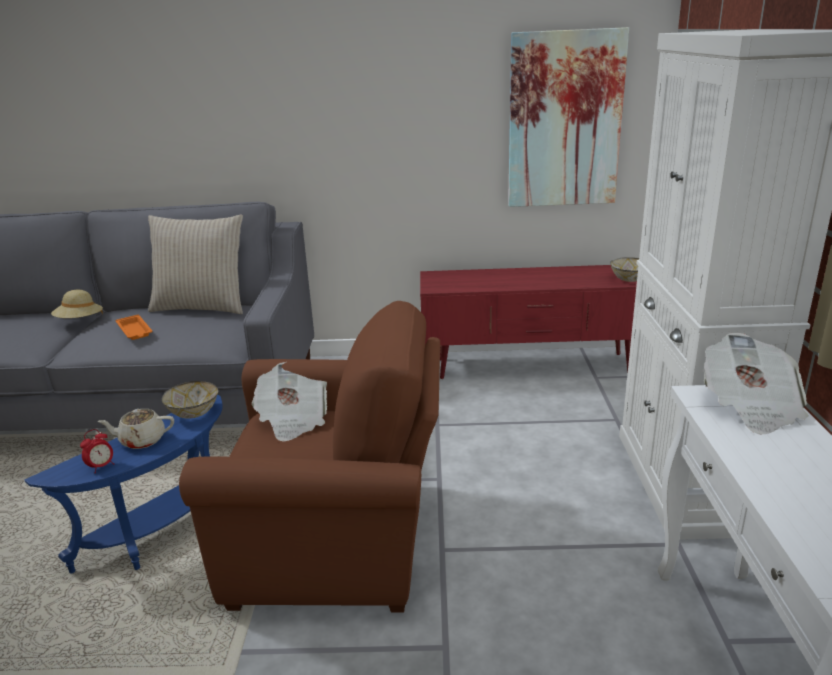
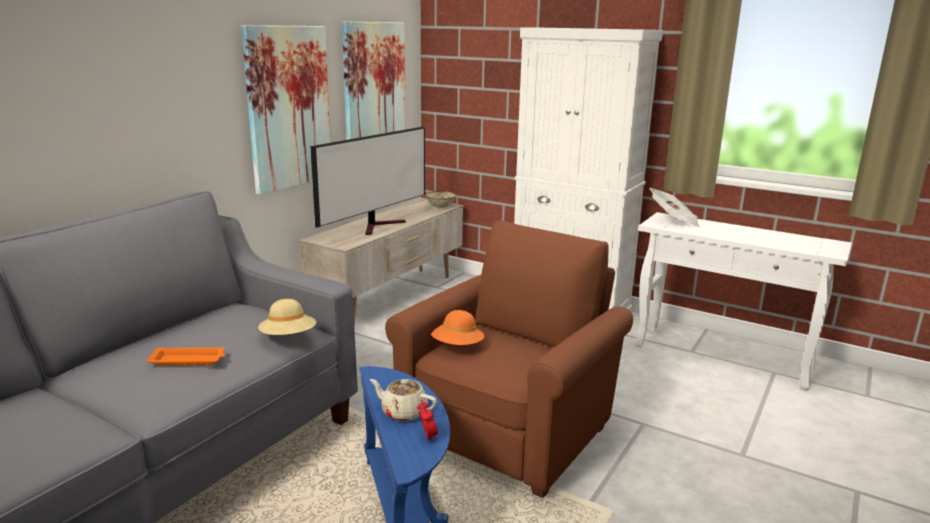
camera: 60 degrees left, 5 degrees down
(80, 321) = (62, 392): beige hat -> beige hat (288, 337)
(142, 440) = (403, 412): beige teapot -> beige teapot turned 90 degrees clockwise
(194, 413) = (386, 381): bowl -> none
(202, 307) = (189, 322): beige pillow -> none
(292, 419) = (457, 346): newspaper -> orange hat
(421, 132) = (289, 108): none -> picture
(511, 280) = (379, 226): none -> television
(532, 367) = (391, 297): red tv stand -> beige tv stand

